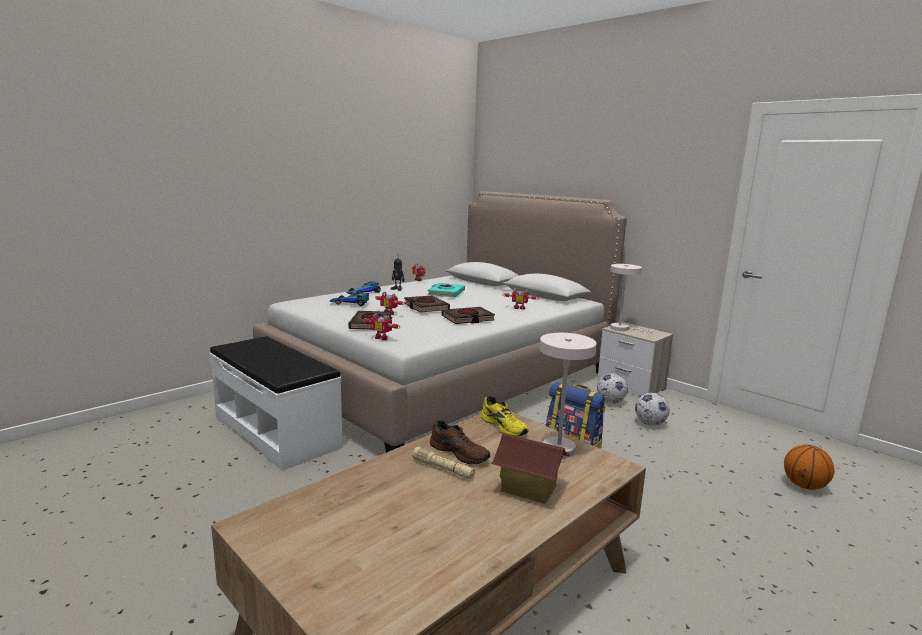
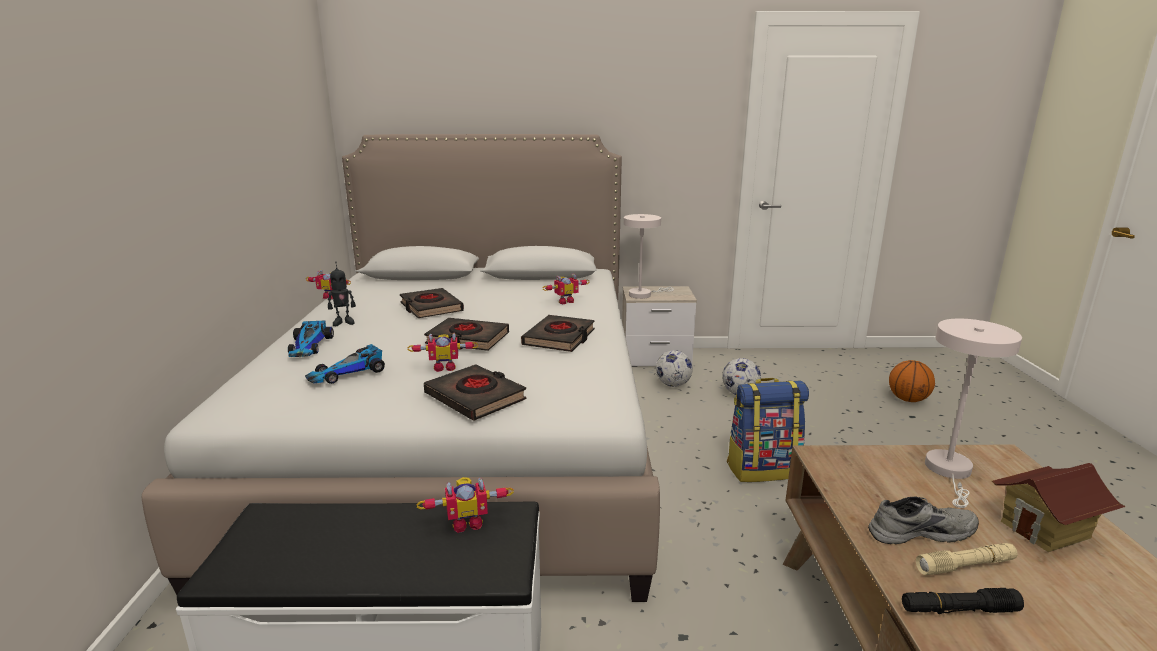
camera: 45 degrees left, 5 degrees up
(383, 338) = (549, 413): toy robot -> toy robot (467, 522)
(396, 472) = (958, 610): none -> black flashlight
(446, 293) = (431, 308): turquoise book -> black book
(460, 452) = (919, 531): brown shoe -> grey shoe
(505, 426) = (859, 468): yellow shoe -> none

